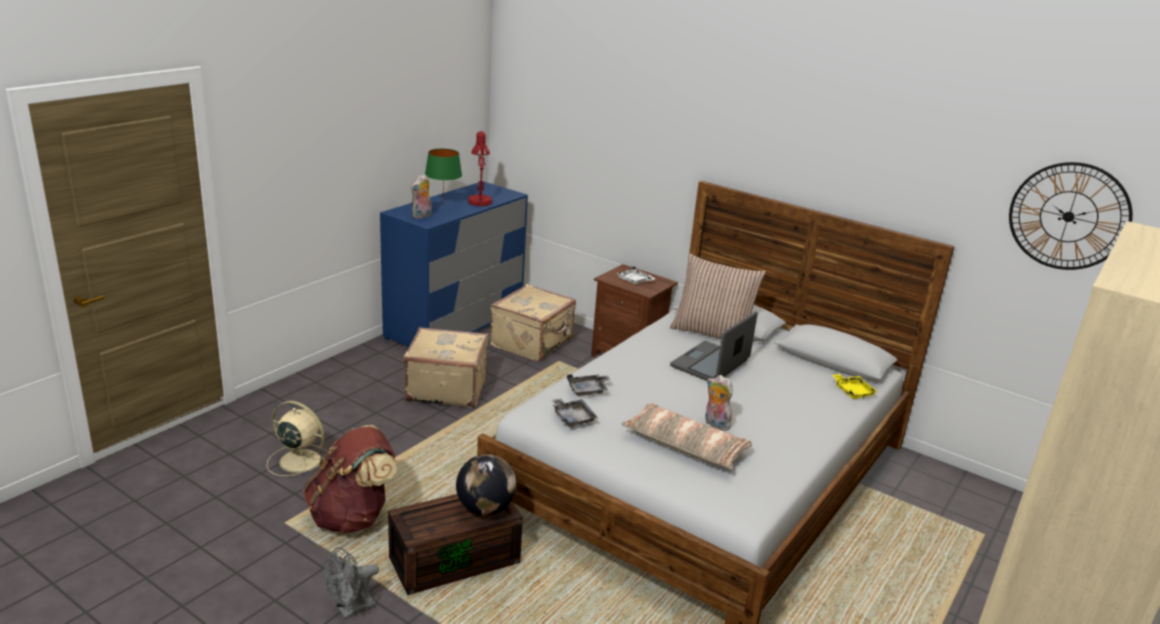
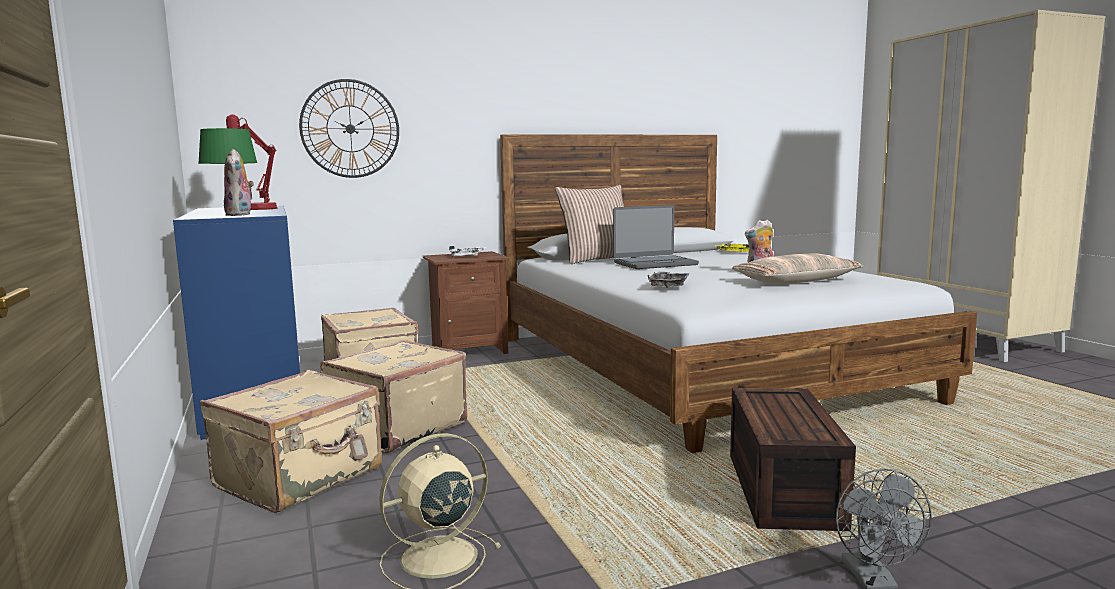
camera: 55 degrees left, 15 degrees down
(352, 517) = (638, 539): brown backpack -> none
(358, 388) = (301, 478): none -> beige suitcase
(485, 509) = (784, 399): globe -> none
(572, 417) = (721, 293): grey tray -> none
(710, 364) = (654, 264): laptop -> laptop turned 90 degrees counterclockwise
(1068, 216) = (771, 93): wall clock -> wall clock (350, 129)

